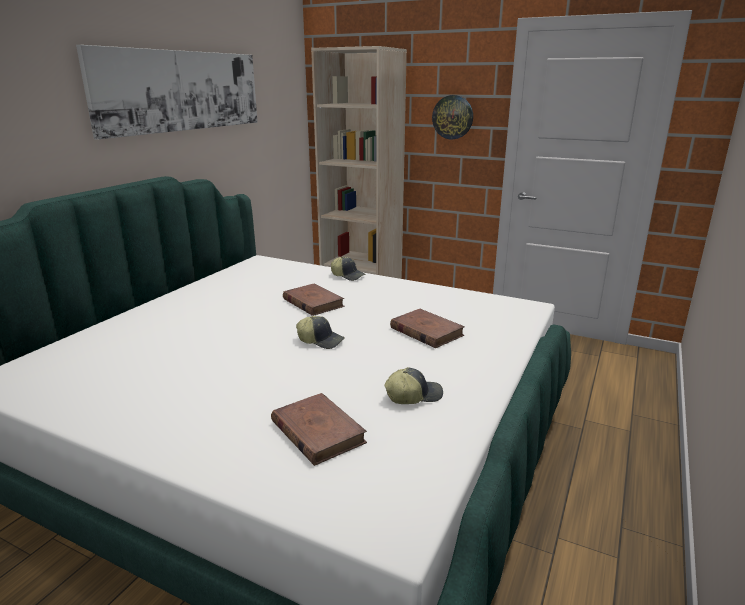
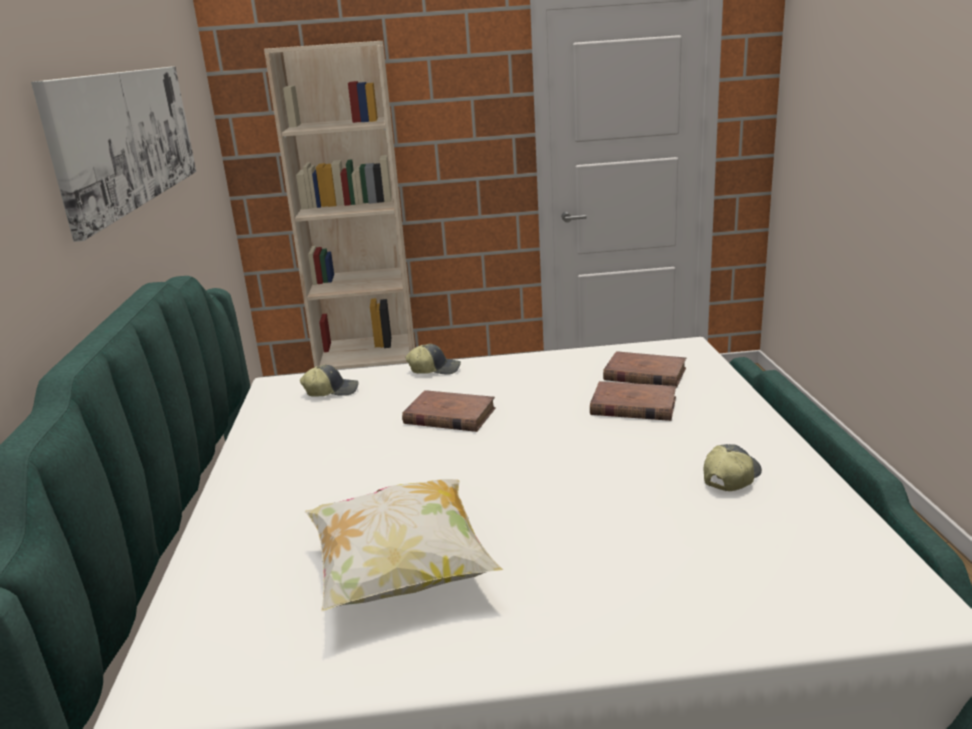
camera: 30 degrees left, 0 degrees up
(157, 372) = (401, 574): none -> pillow
(317, 432) = (705, 553): brown book -> brown book (644, 374)
(321, 340) = (538, 457): cap -> cap (332, 391)
(452, 117) = (459, 128): wall clock -> none

